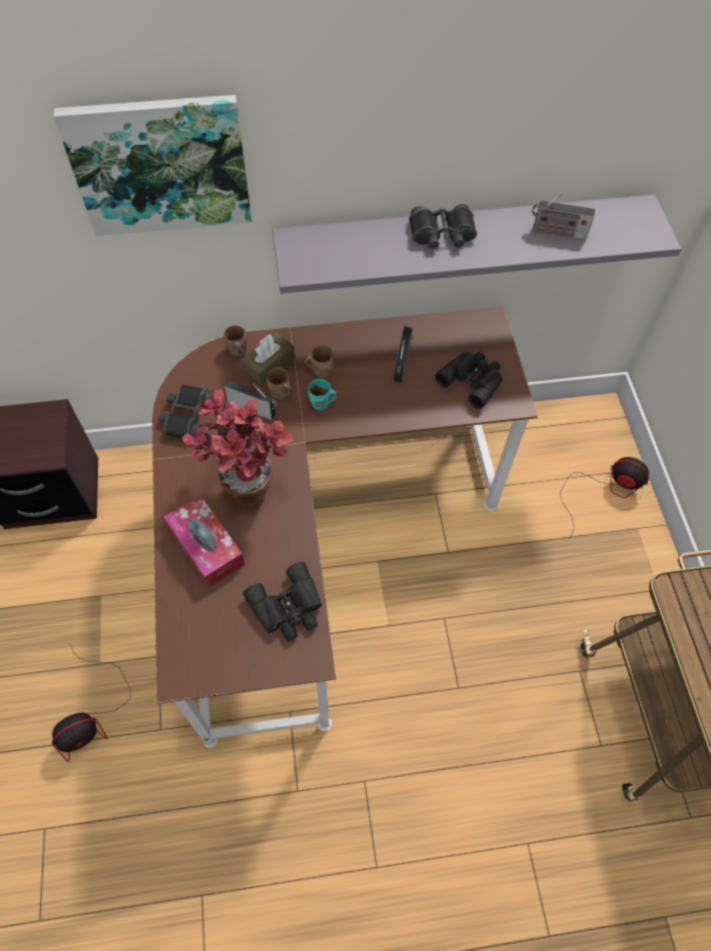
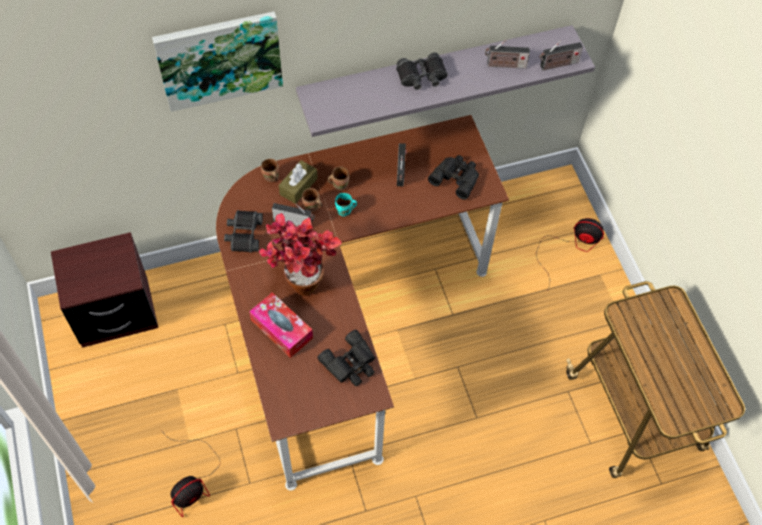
camera: 10 degrees left, 0 degrees up
(629, 240) = (557, 65): none -> radio

